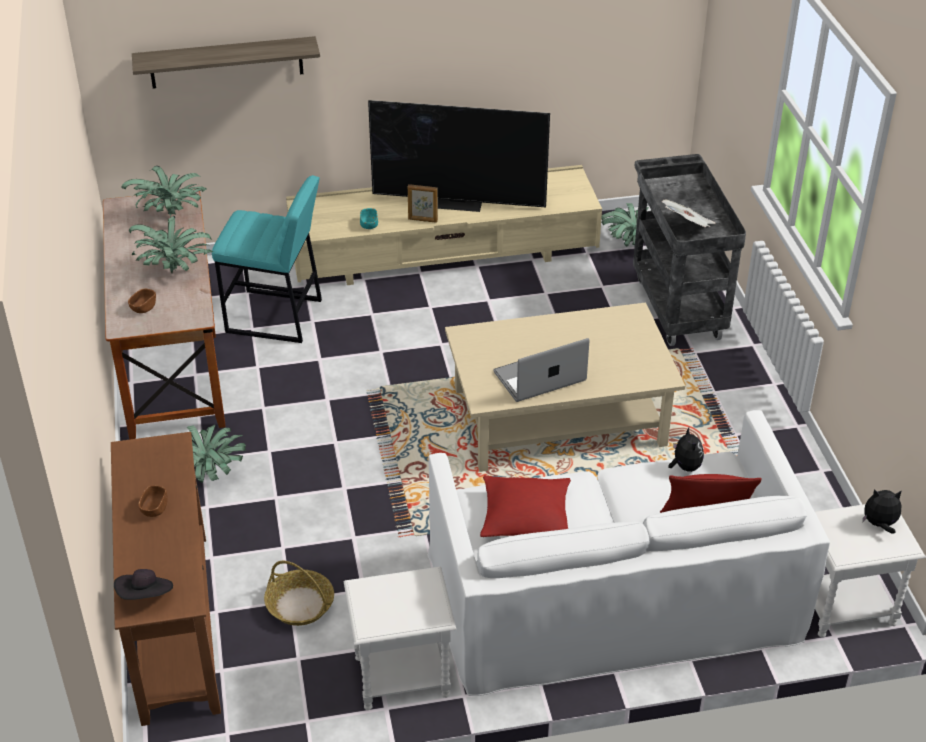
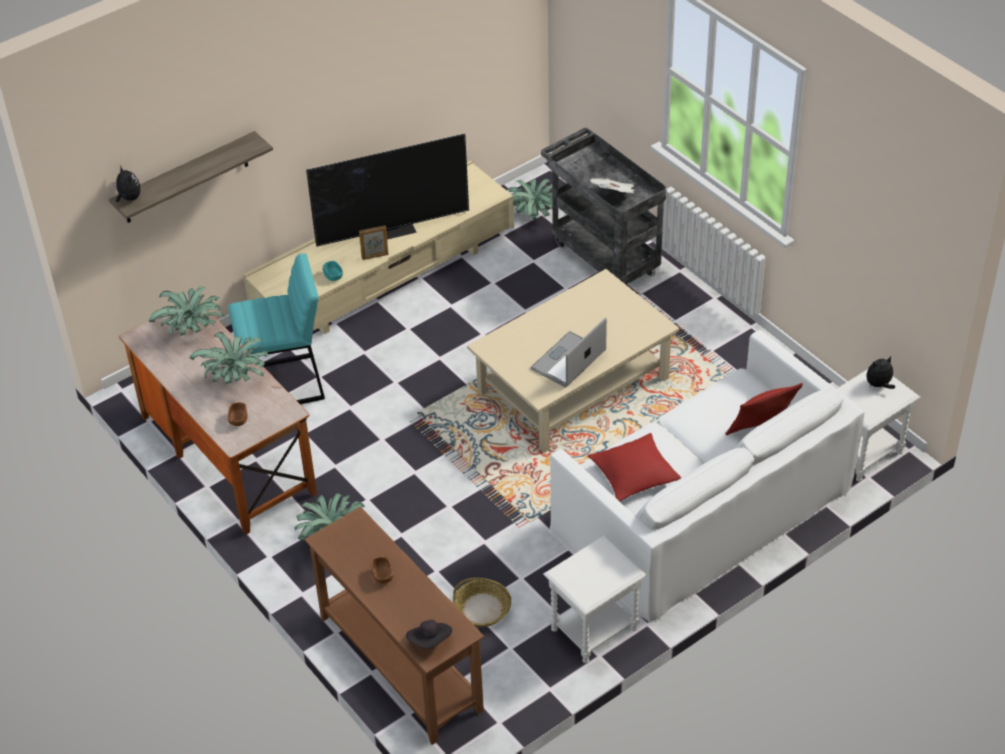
camera: 25 degrees left, 5 degrees up
(685, 467) = (719, 392): plush toy -> plush toy (129, 198)

